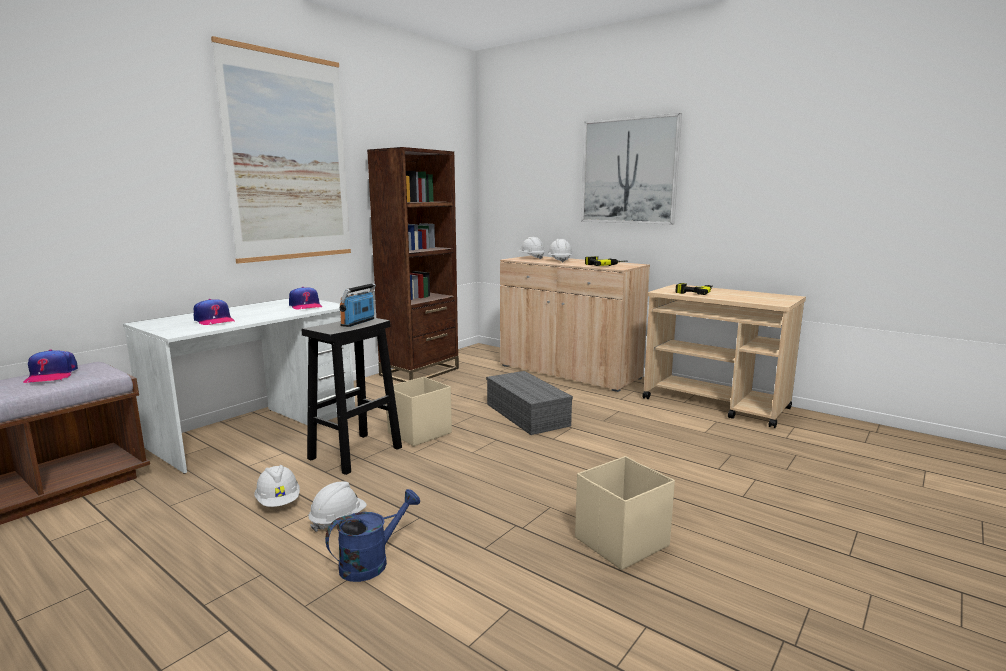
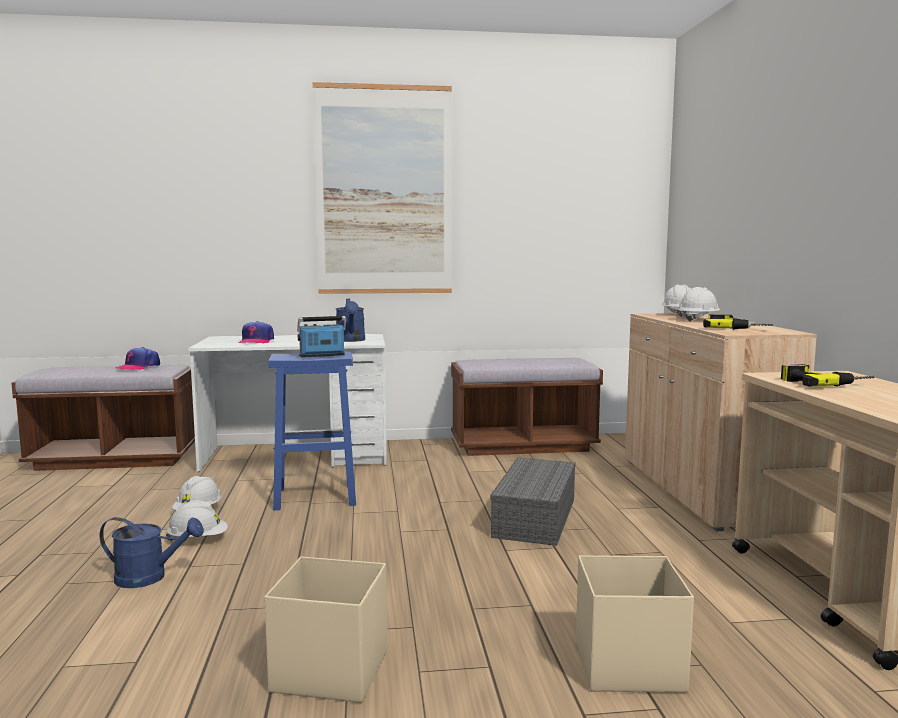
camera: 45 degrees right, 5 degrees down
(305, 306) = (351, 340): cap -> blue watering can
(354, 454) = (314, 497): black stool -> blue stool
(418, 433) = (395, 498): beige storage box -> beige storage box (626, 665)
(420, 372) = (523, 445): brown bookcase -> brown bench
(629, 171) = (806, 181): picture -> none

